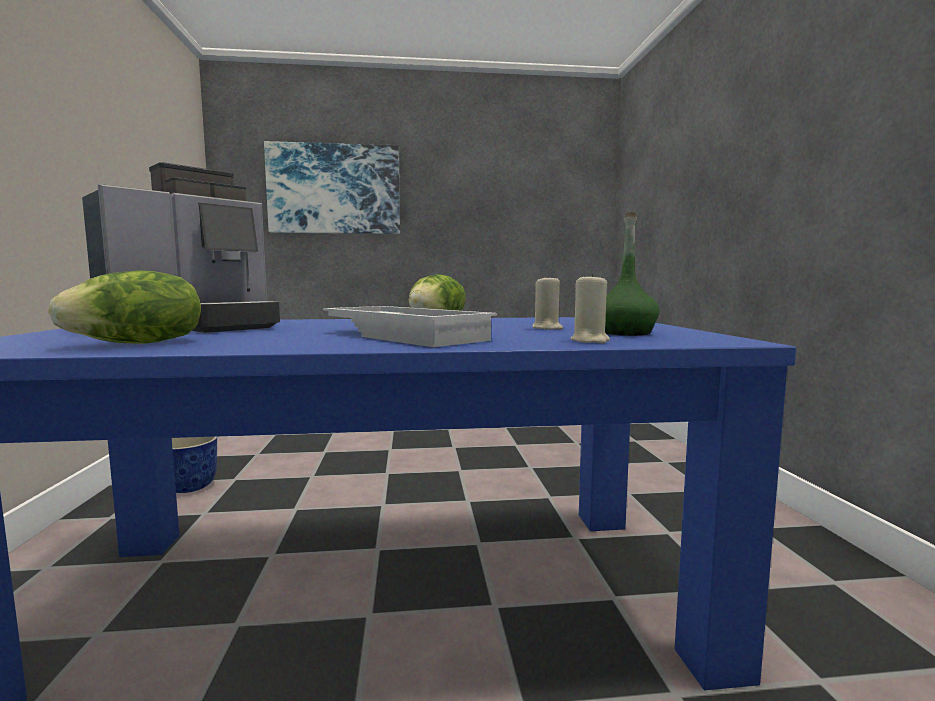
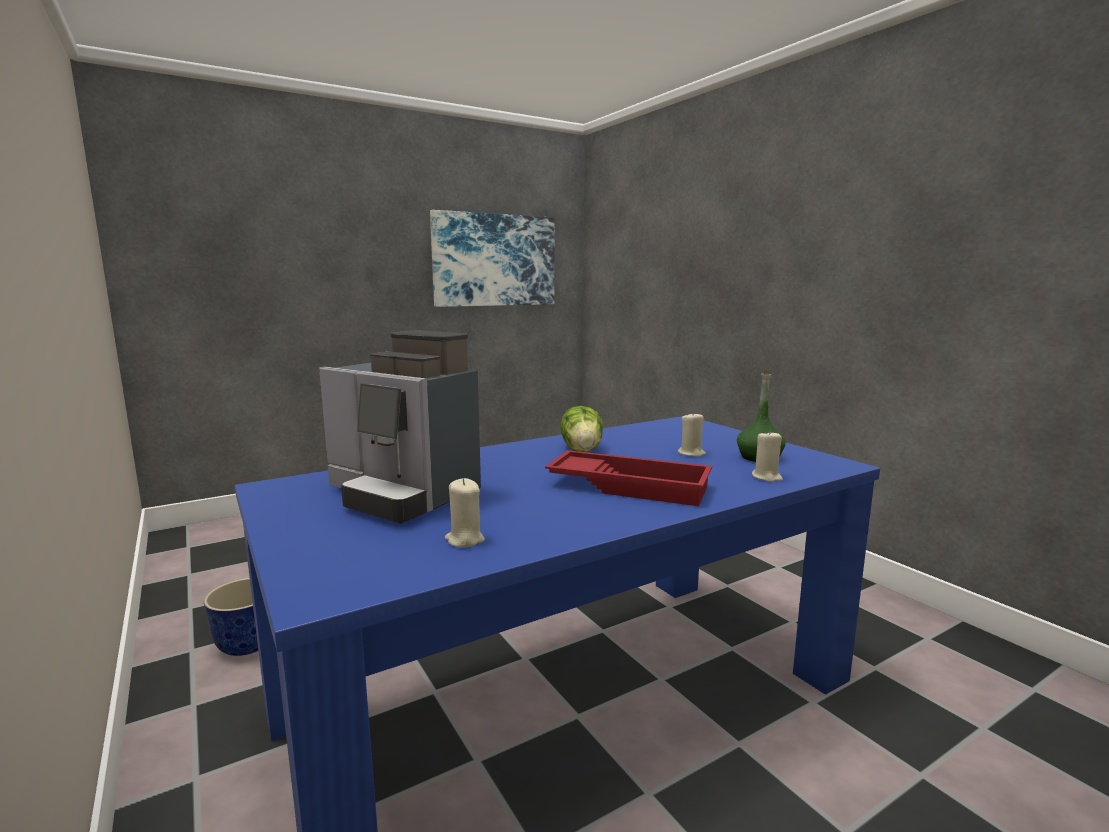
camera: 25 degrees left, 5 degrees up
(139, 343) = (465, 540): lettuce -> beige candle
(195, 328) = (402, 495): coffee machine -> coffee machine turned 105 degrees clockwise
(334, 189) = (284, 246): picture -> picture (495, 260)
(407, 336) = (630, 486): white tray -> red tray

